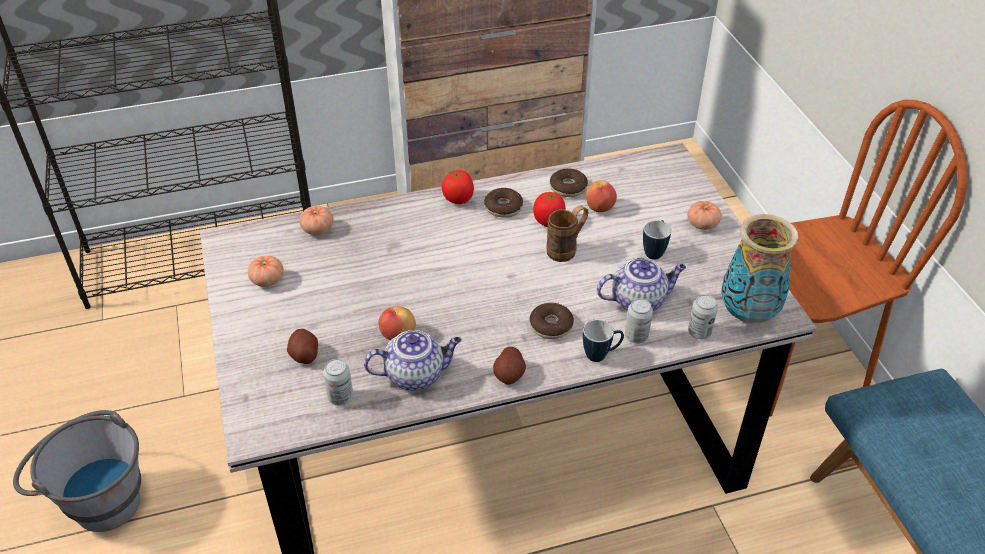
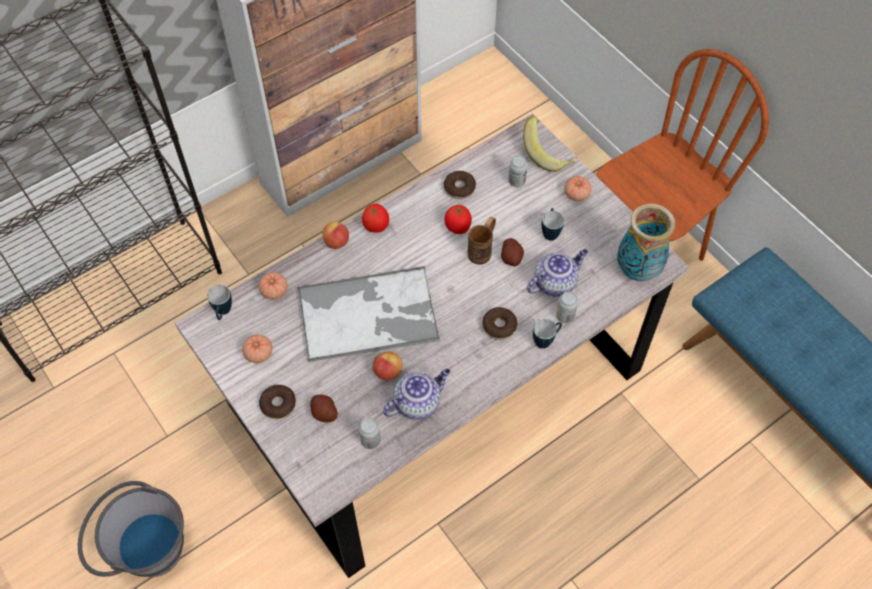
camera: 20 degrees left, 15 degrees up
(253, 234) = (223, 313): none -> mug
(407, 276) = (369, 314): none -> tray
(503, 208) = (416, 224): donut -> donut (278, 404)
(509, 374) = (486, 379): potato -> potato (511, 257)
(599, 208) = (492, 201): apple -> apple (336, 242)
(684, 181) = (548, 154): none -> banana
(699, 332) = (609, 297): can -> can (516, 181)

